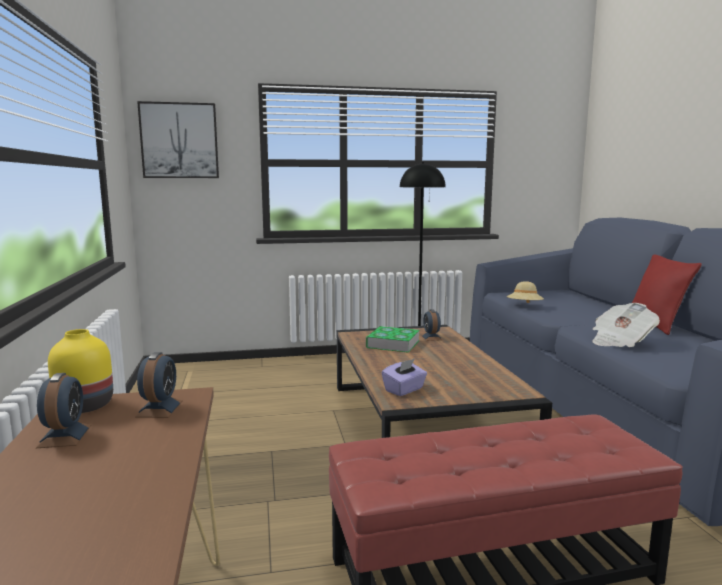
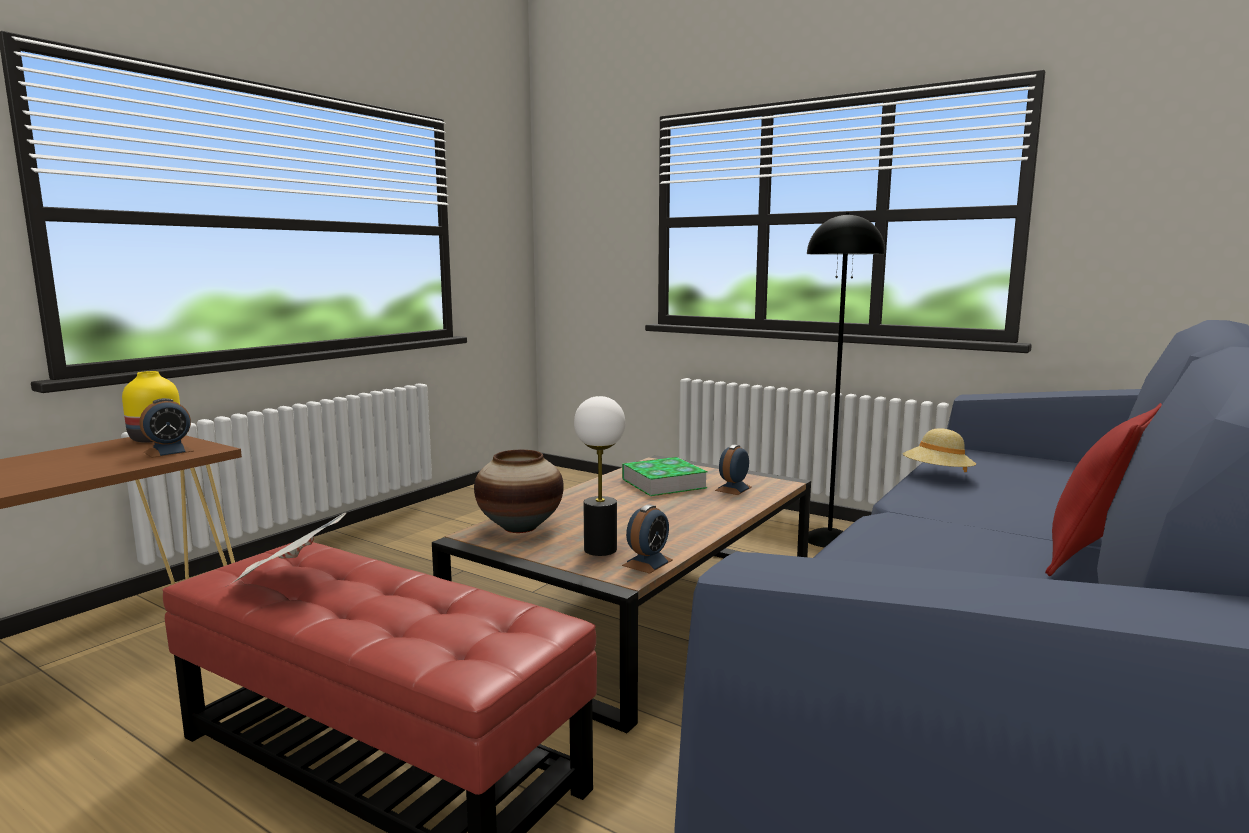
camera: 45 degrees right, 0 degrees up
(64, 436) = (90, 451): alarm clock -> alarm clock (647, 563)
(179, 141) = (578, 199): picture -> none
(404, 390) = (520, 527): purple tissue box -> vase
(475, 386) = (601, 549): none -> table lamp
(620, 341) = (896, 554): newspaper -> newspaper (289, 579)

